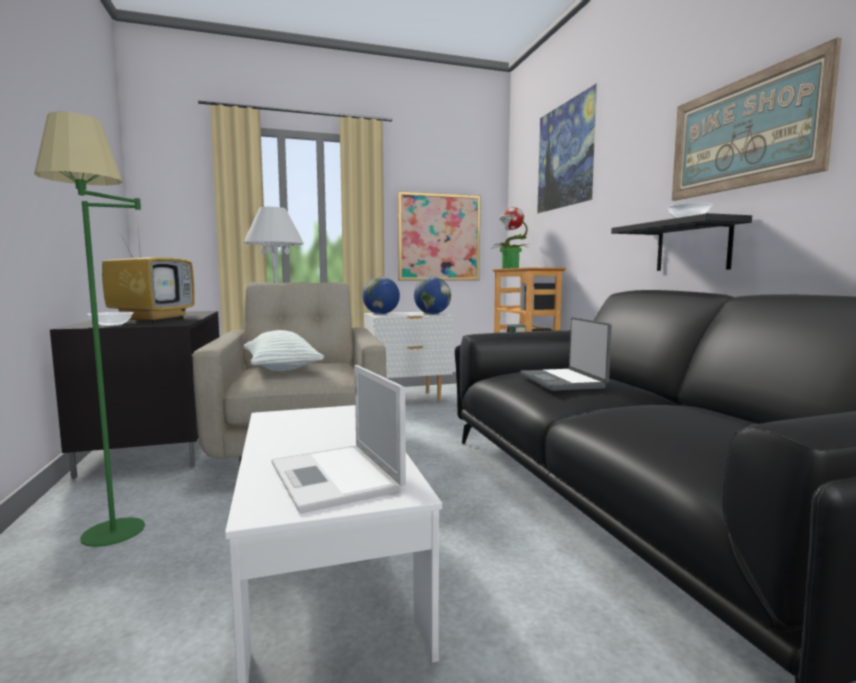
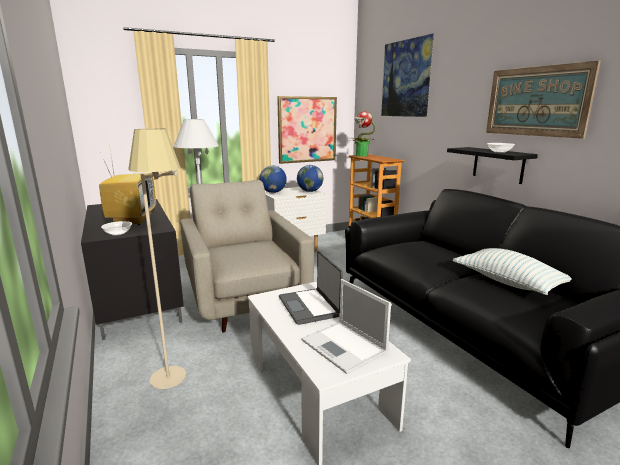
camera: 10 degrees left, 10 degrees up
(116, 542) = (176, 384): green floor lamp -> beige floor lamp
(281, 368) = (234, 252): pillow -> pillow (508, 282)
(563, 381) = (425, 256): laptop -> laptop (310, 306)

